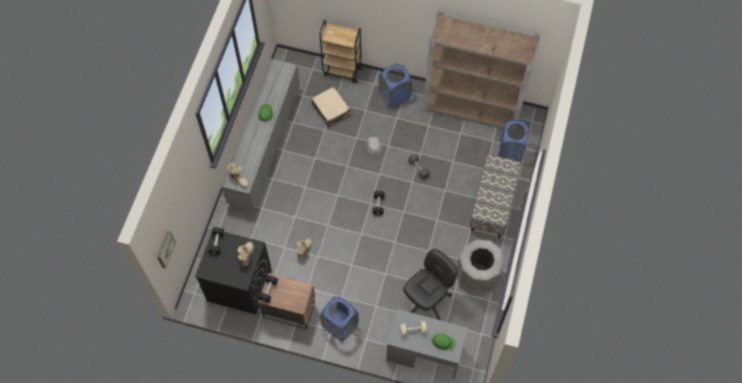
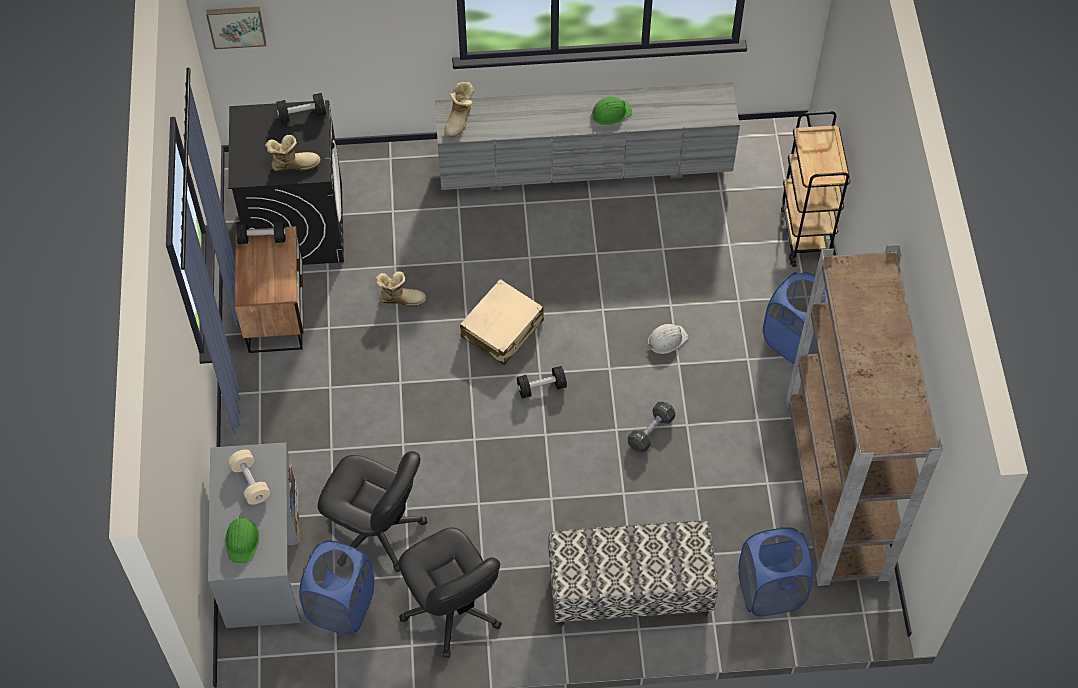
camera: 70 degrees right, 5 degrees down
(331, 110) = (711, 244): beige suitcase -> beige suitcase (502, 329)
(340, 325) = (272, 402): blue laundry basket -> blue laundry basket (341, 606)
(477, 278) = (451, 609): grey trash can -> black office chair

